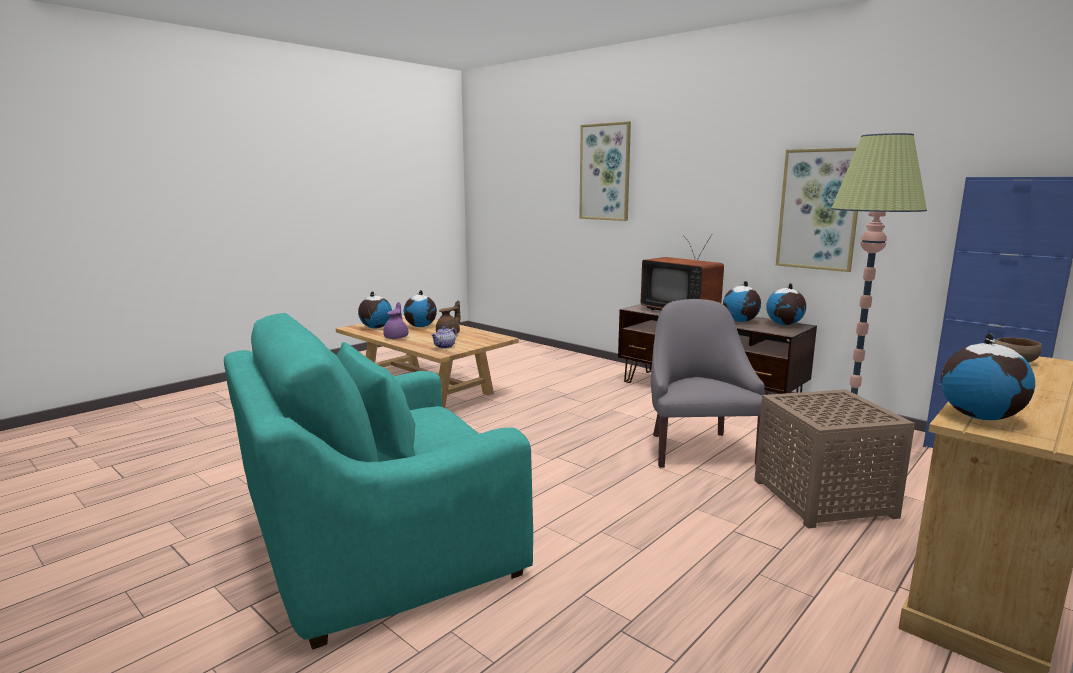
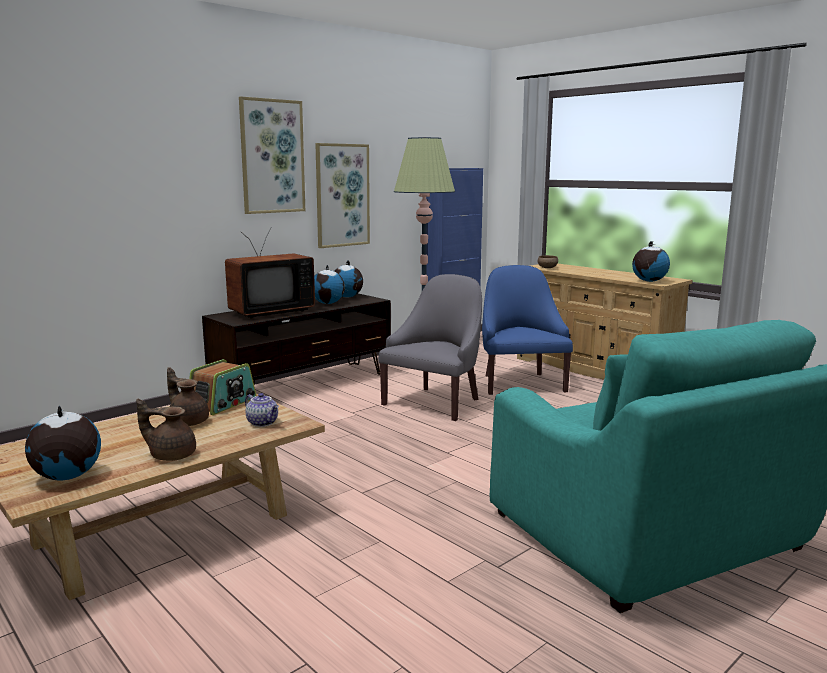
camera: 85 degrees left, 0 degrees up
(397, 337) = (171, 455): purple teapot -> brown teapot
(421, 326) = (104, 441): globe -> none
(483, 337) = (223, 403): none -> radio
(605, 172) = (105, 160): picture -> picture (272, 156)
(698, 448) = (435, 402): grey armchair -> grey armchair turned 120 degrees clockwise
(825, 499) = (520, 383): brown side table -> blue armchair

